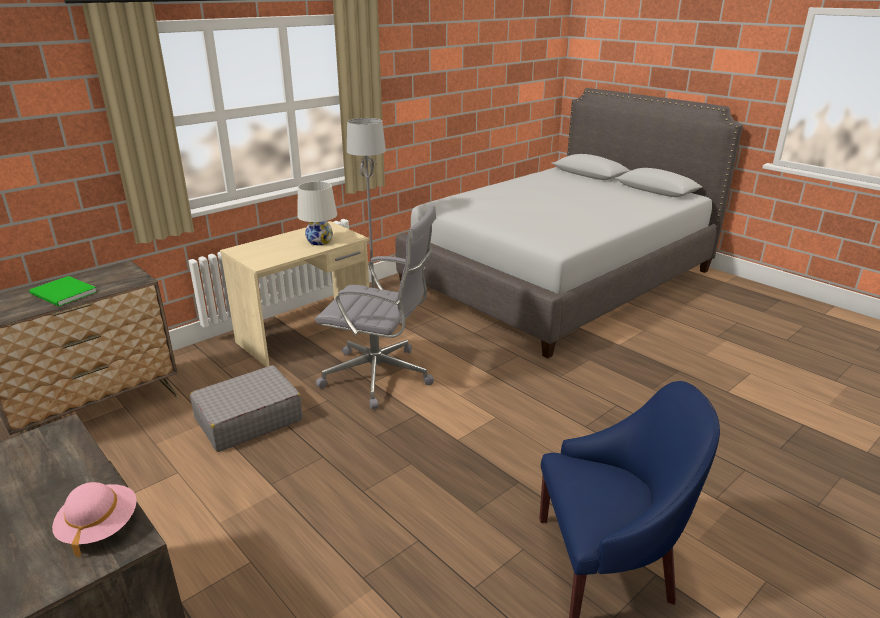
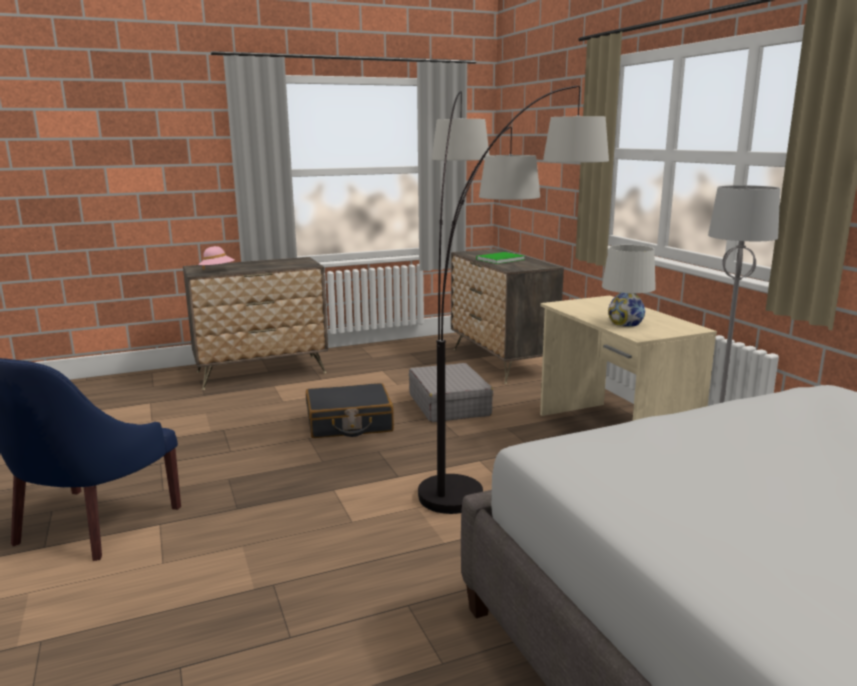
camera: 110 degrees right, 10 degrees down
(315, 474) = (349, 423): none -> black suitcase
(380, 376) = (489, 466): grey office chair -> floor lamp

